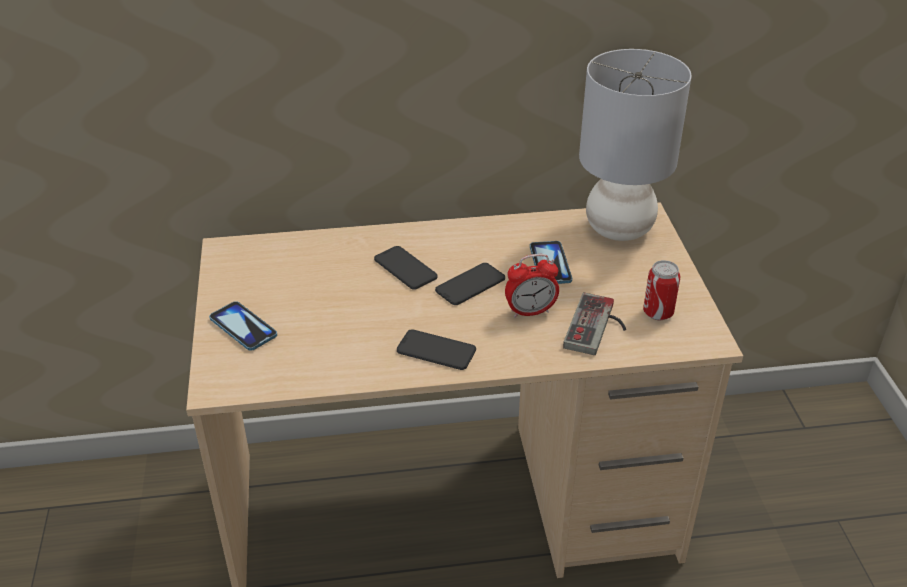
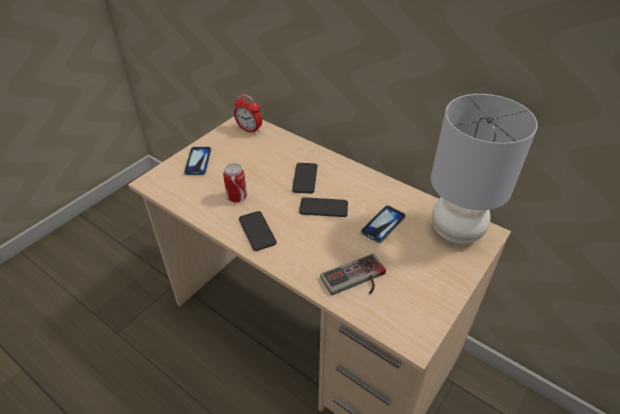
camera: 45 degrees right, 5 degrees up
(530, 311) = (333, 244): alarm clock -> alarm clock (249, 130)
(658, 313) = (406, 299): can -> can (237, 197)

